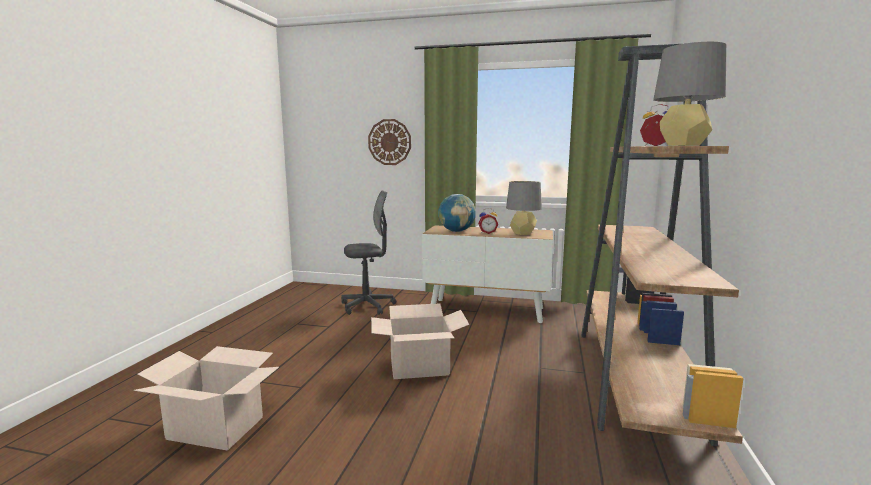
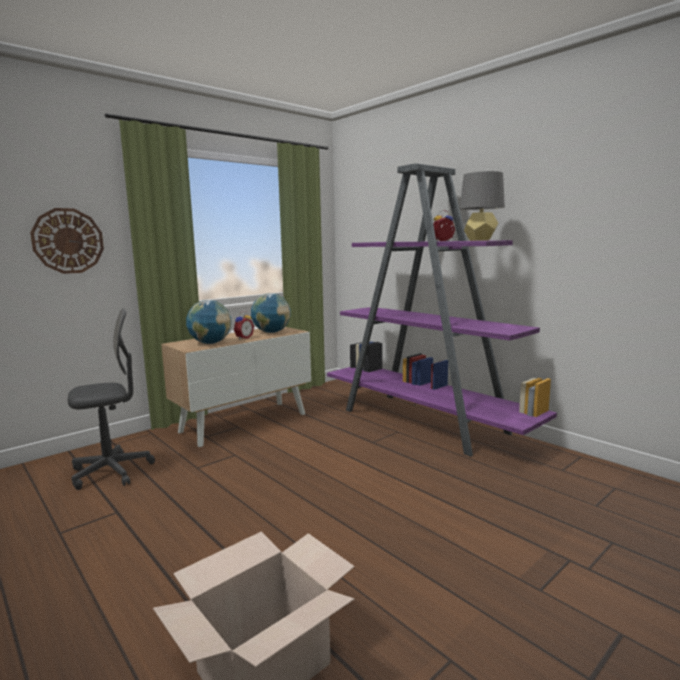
camera: 55 degrees left, 0 degrees up
(367, 306) = (112, 472): grey office chair -> grey office chair turned 45 degrees clockwise
(419, 366) = (301, 487): cardboard box -> none
(522, 233) = (271, 332): grey table lamp -> globe
(635, 380) = (425, 422): brown bookcase -> purple bookcase

